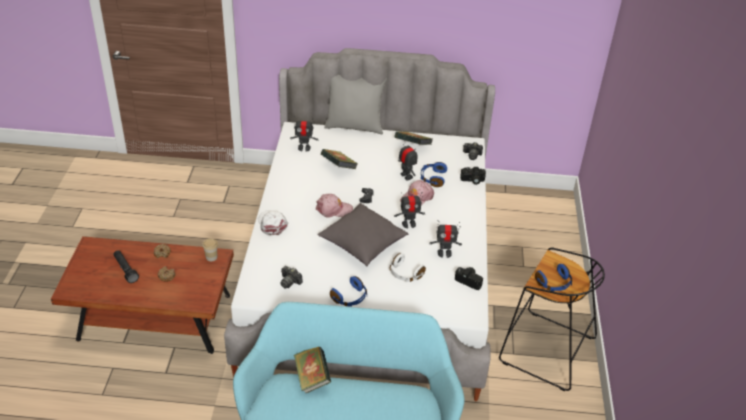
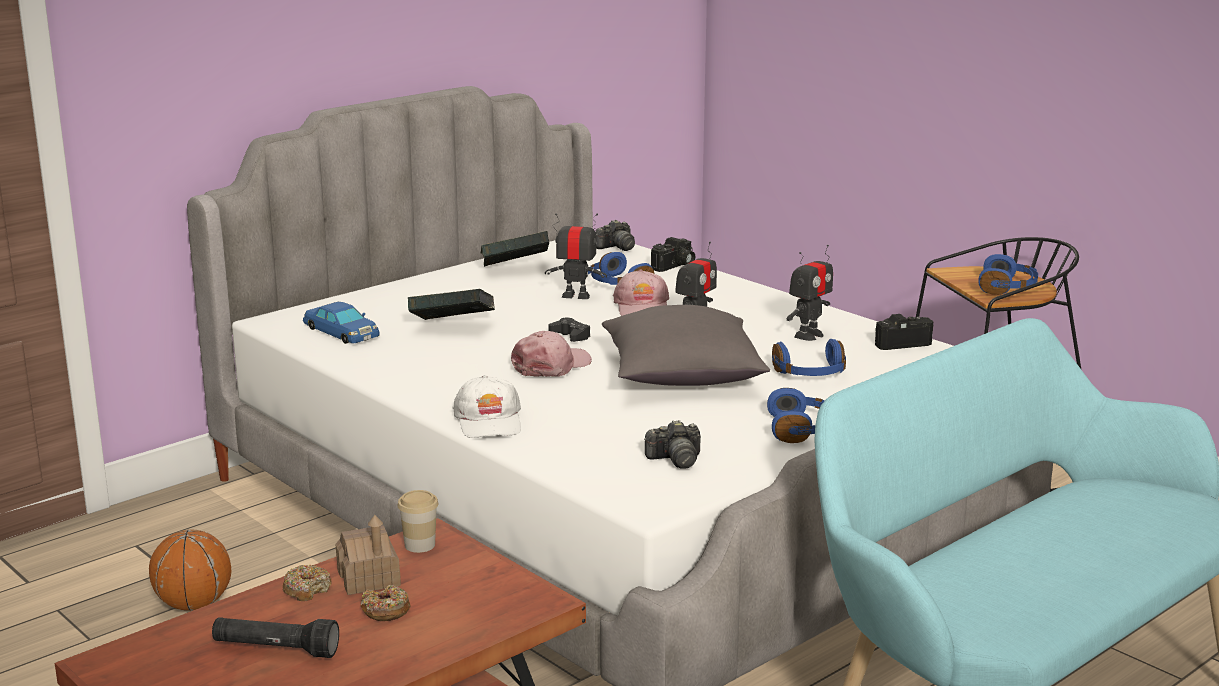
camera: 45 degrees left, 20 degrees down
(181, 260) = (369, 578): none -> toy house
(211, 222) = (194, 605): none -> basketball
(272, 224) = (489, 421): white cap -> white cap turned 120 degrees counterclockwise
(304, 148) = (341, 332): toy robot -> blue toy car
(312, 377) = (938, 549): book -> none
(354, 126) = (373, 284): grey pillow -> none
(405, 274) = (810, 374): white headphones -> blue headphones

